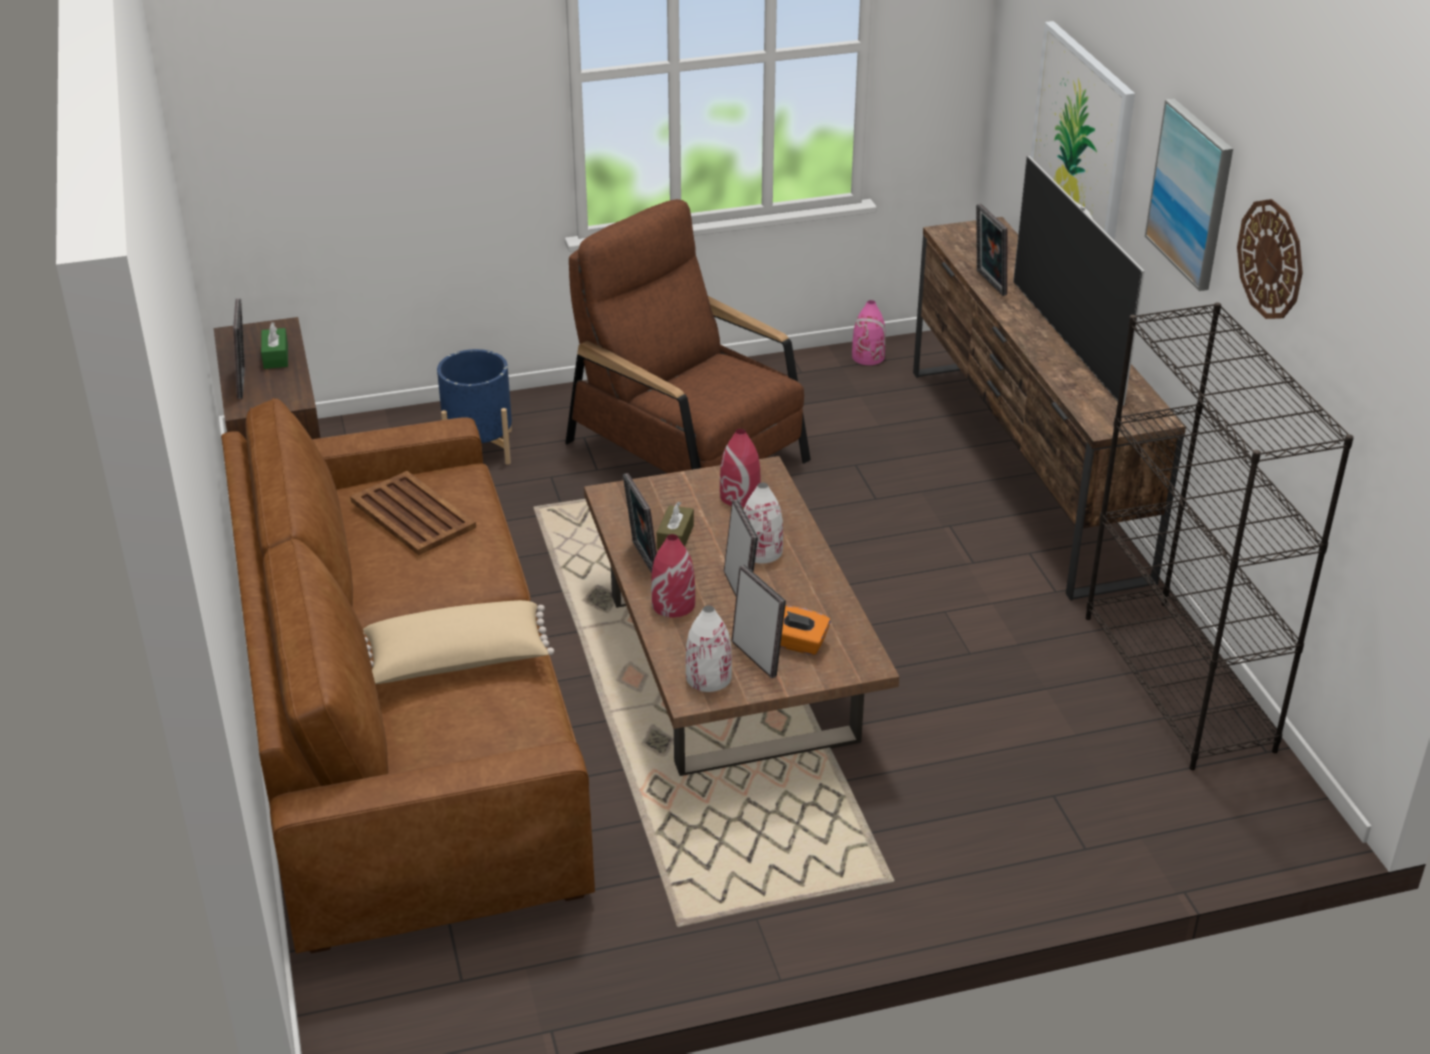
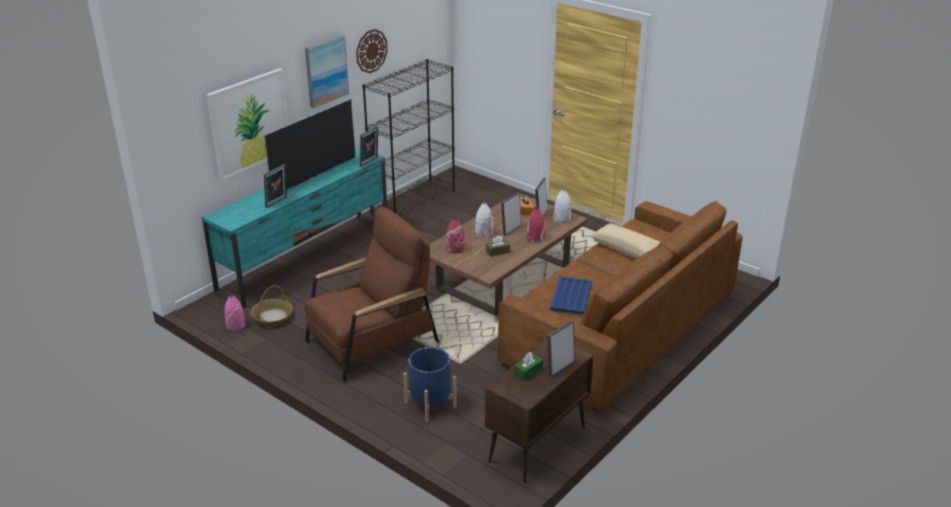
camera: 125 degrees left, 5 degrees down
(412, 513) = (570, 296): brown tray -> blue tray
(642, 560) = (520, 253): picture frame -> picture frame (369, 162)
(688, 451) = (371, 342): brown armchair -> brown armchair turned 135 degrees counterclockwise
(858, 390) = (272, 317): none -> basket
(1025, 471) = (307, 258): brown tv stand -> turquoise tv stand

